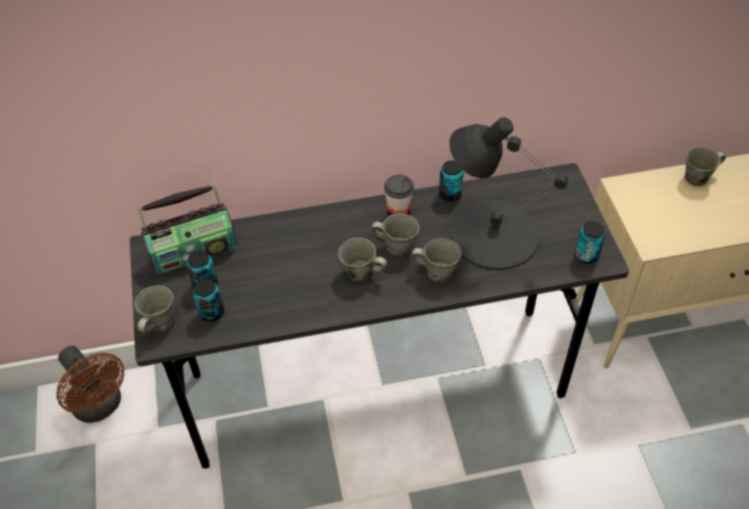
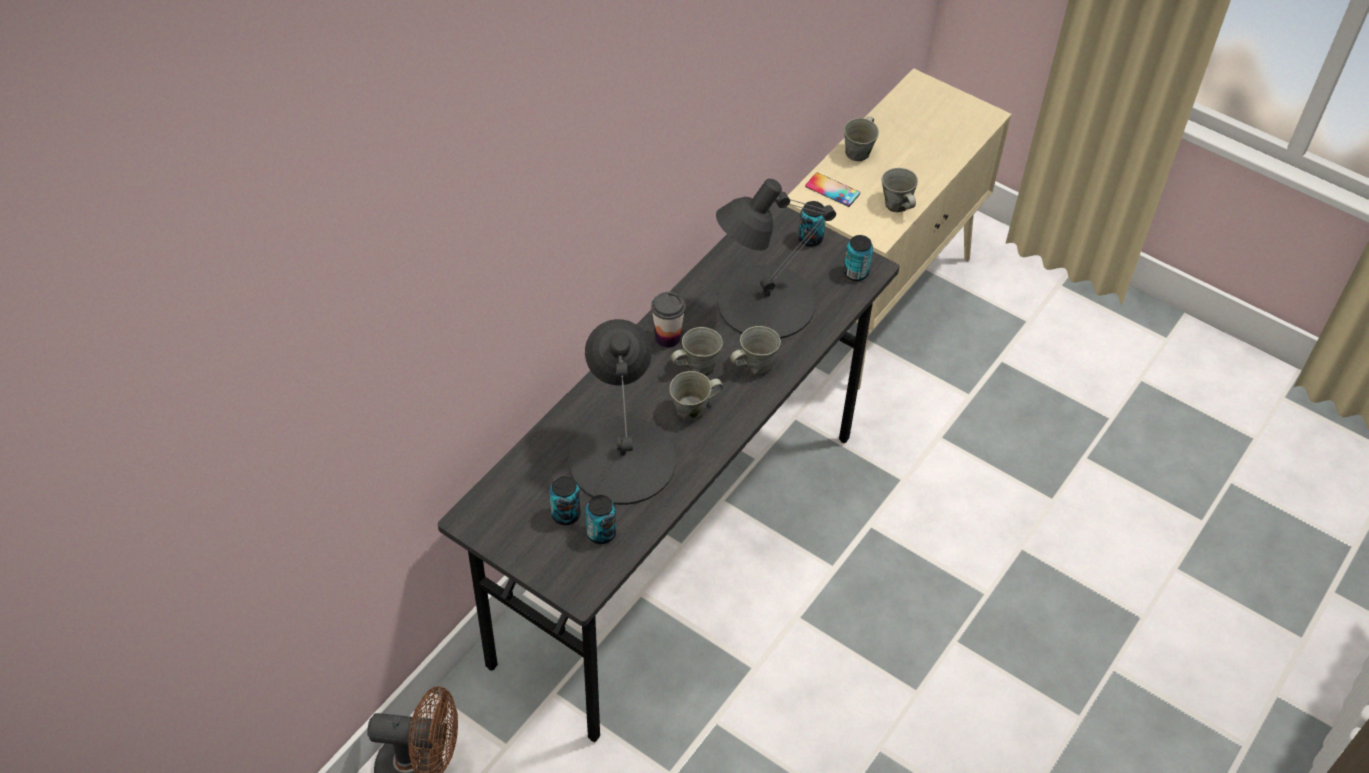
camera: 45 degrees left, 0 degrees up
(159, 323) = (565, 576): grey mug -> grey mug (897, 205)
(193, 251) = (517, 494): radio -> none
(280, 274) = (623, 458): none -> black table lamp
(450, 194) = (691, 290): can -> can (810, 239)
(647, 193) = (832, 190): none -> phone

